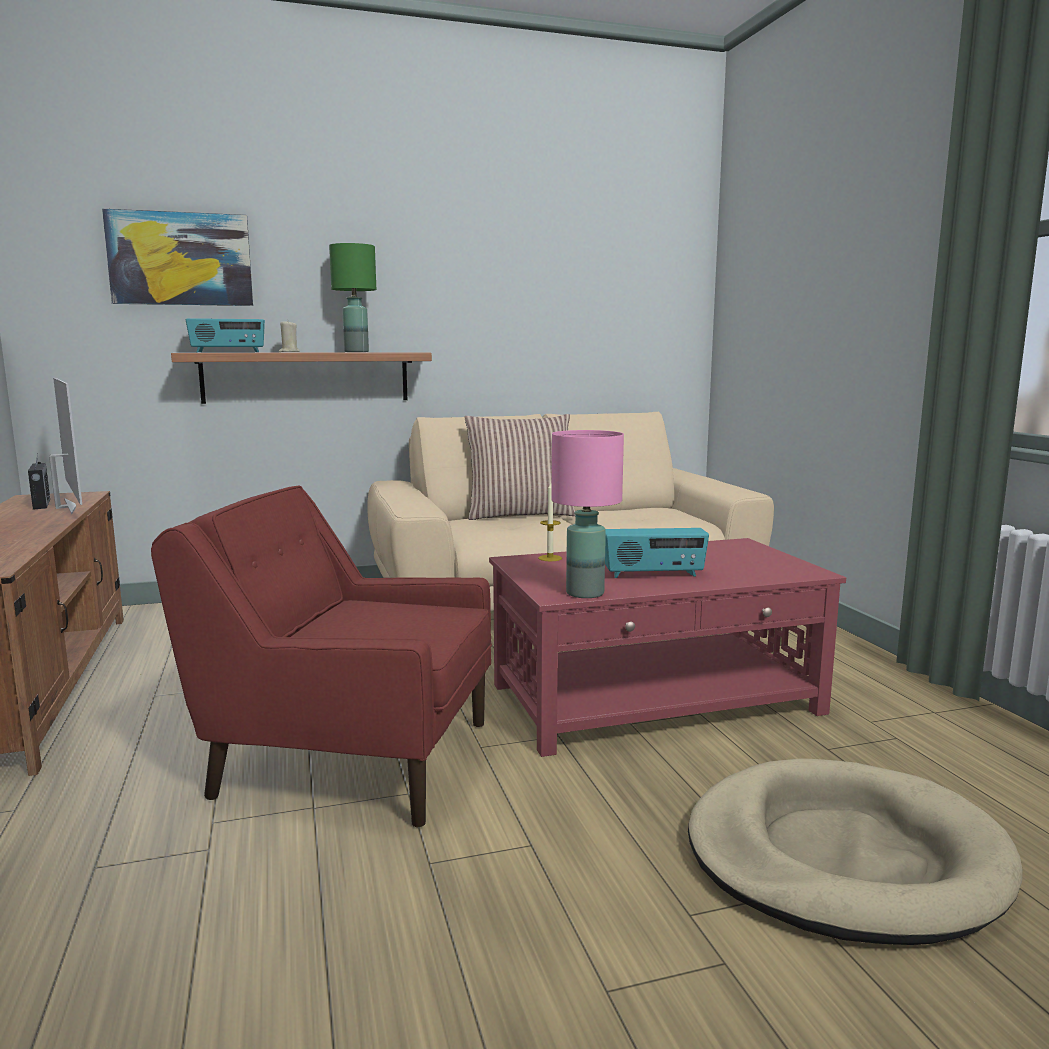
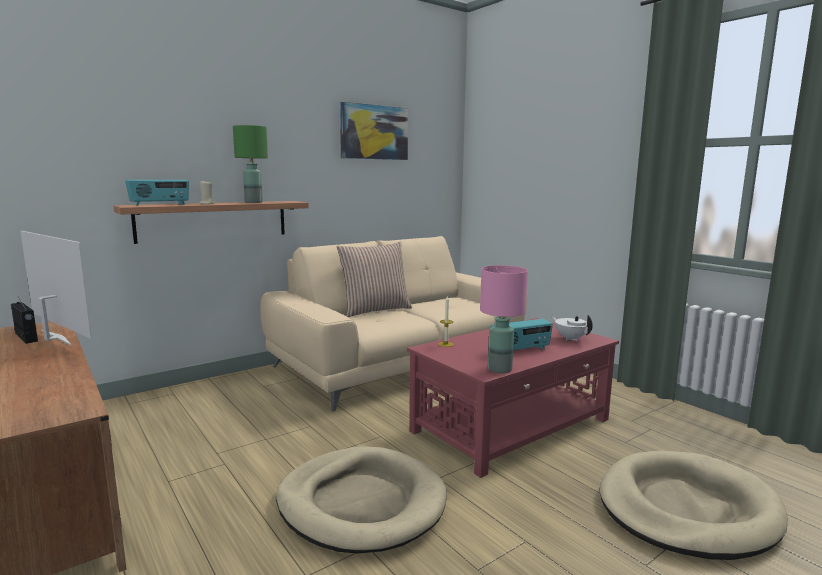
camera: 20 degrees left, 0 degrees up
(180, 259) = (115, 132): picture -> picture (374, 132)
(351, 758) = (361, 503): red armchair -> beige dog bed
(761, 567) = (570, 338): none -> white teapot

